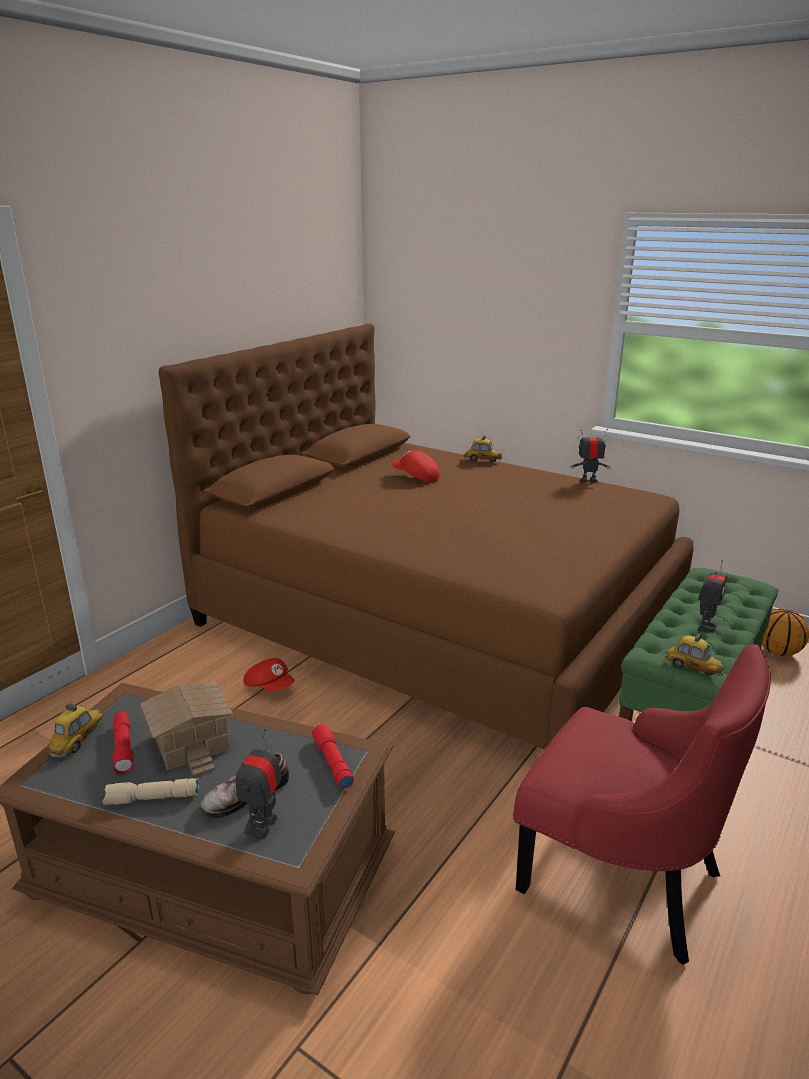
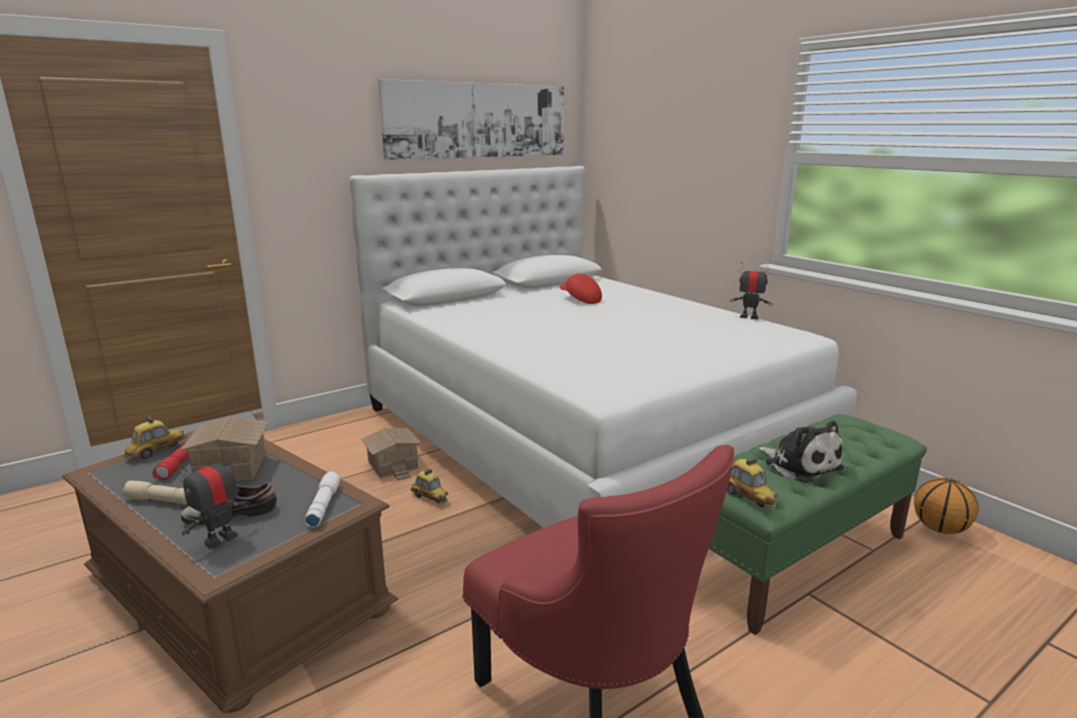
camera: 20 degrees right, 5 degrees down
(270, 686) = (394, 464): red cap -> toy house
(272, 285) = (478, 120): none -> picture
(332, 762) = (323, 505): red flashlight -> white flashlight
(438, 618) = (582, 437): brown bed -> white bed
(483, 460) = (658, 293): toy car -> toy car (430, 498)
(706, 626) = (800, 465): toy robot -> plush toy

